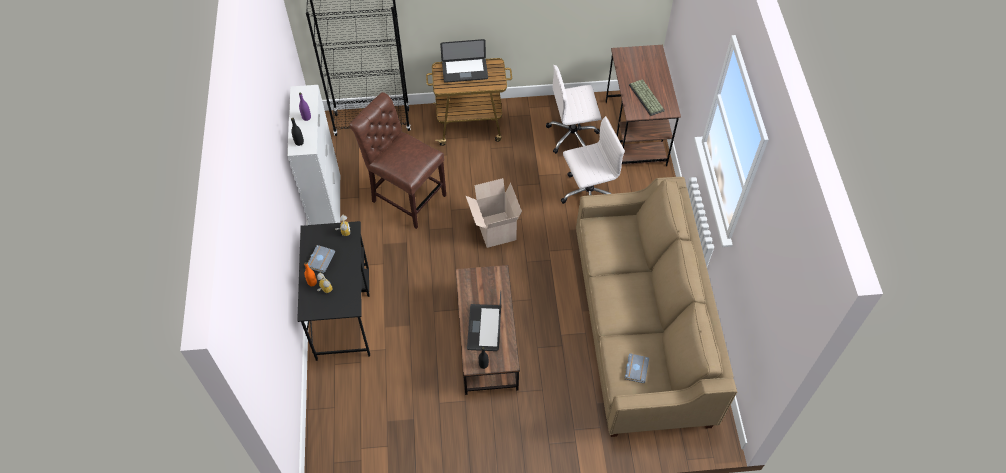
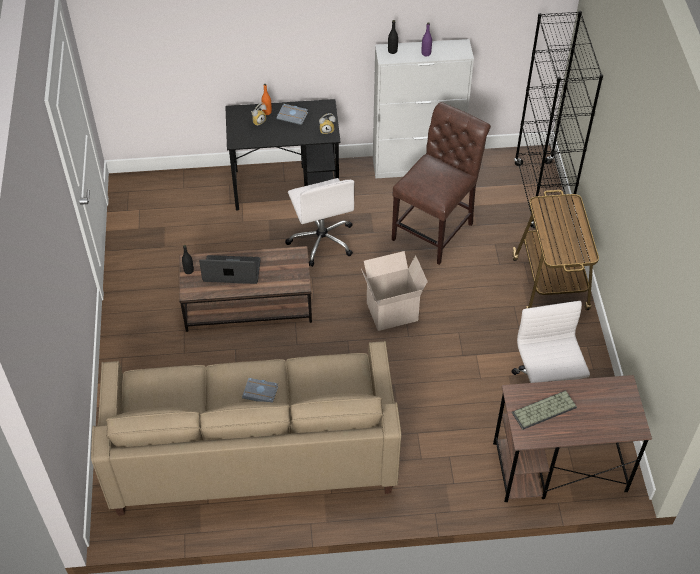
camera: 90 degrees right, 5 degrees down
(465, 71) = (570, 224): laptop -> none
(587, 194) = (449, 405): white office chair -> white office chair (322, 240)
(635, 368) = (157, 391): grey book -> grey book (261, 392)

